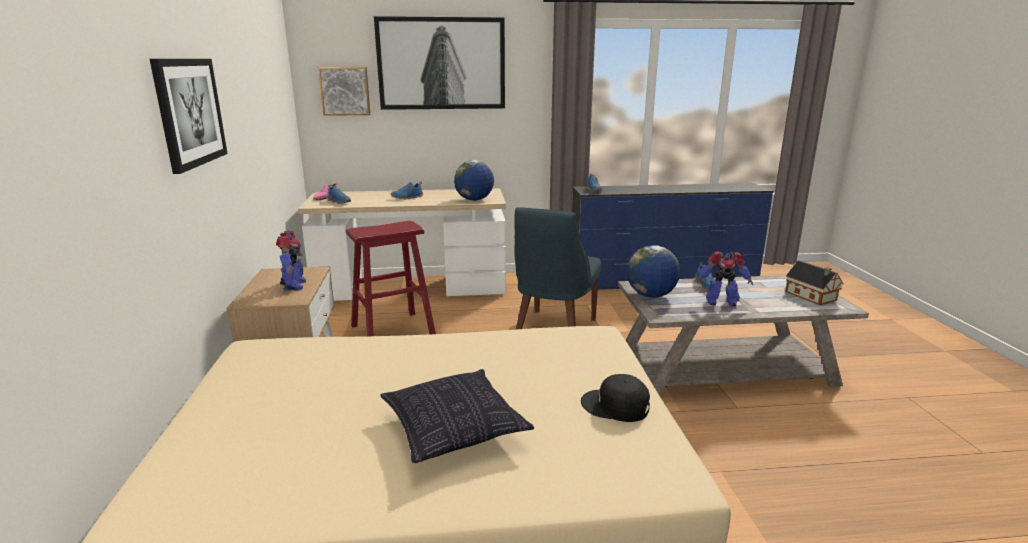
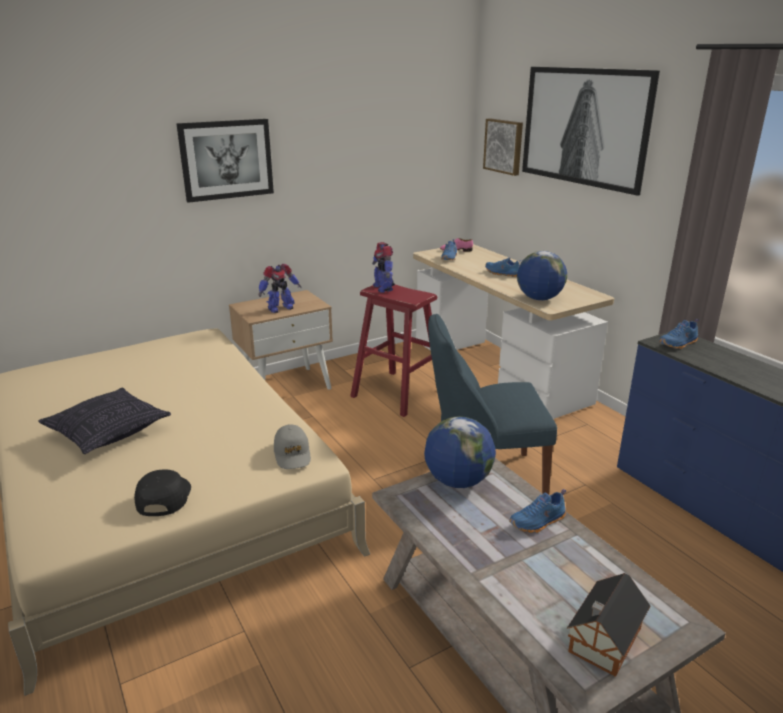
camera: 65 degrees right, 5 degrees up
(579, 339) = (292, 454): none -> grey cap
(720, 302) = (486, 540): toy robot -> toy robot (383, 288)

